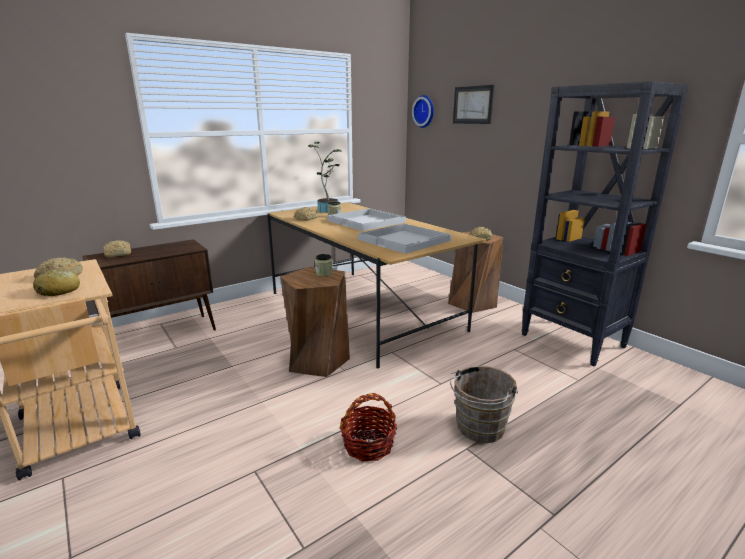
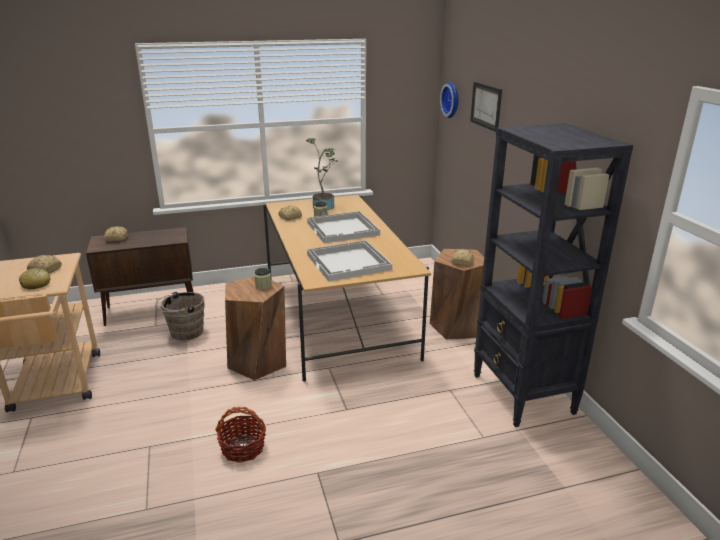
camera: 20 degrees right, 5 degrees up
(478, 429) = (342, 459): brown bucket -> brown bucket (184, 333)

